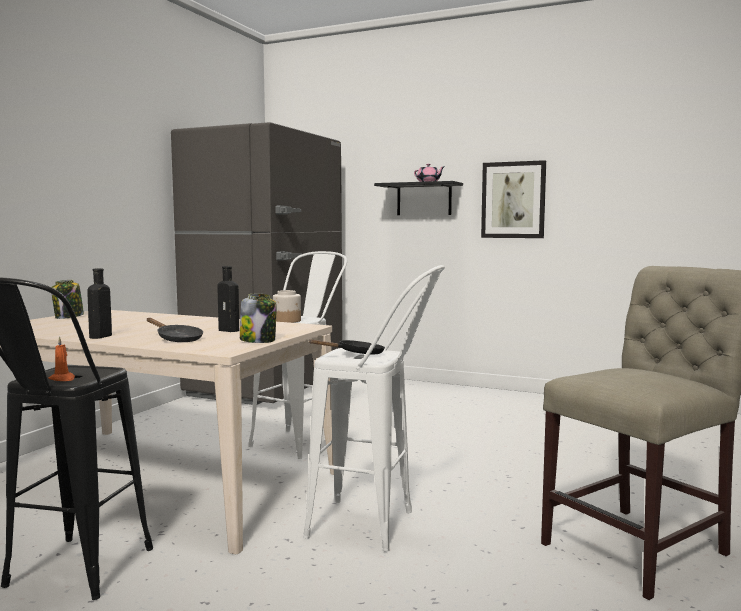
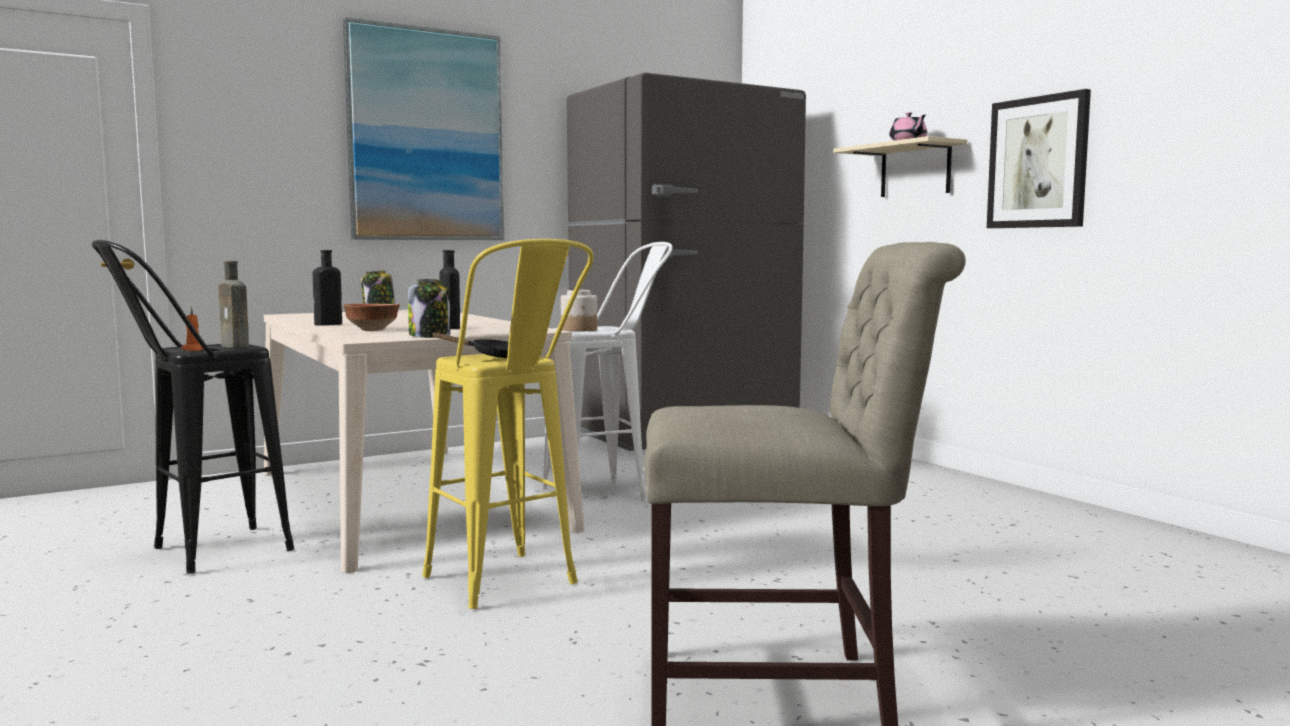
camera: 35 degrees right, 0 degrees up
(76, 157) = (426, 135): none -> picture
(87, 369) = (236, 346): none -> brown bottle
(177, 339) = (371, 330): black frying pan -> bowl
(377, 527) = (510, 587): white stool -> yellow stool
(424, 199) = (915, 170): black shelf -> beige shelf

